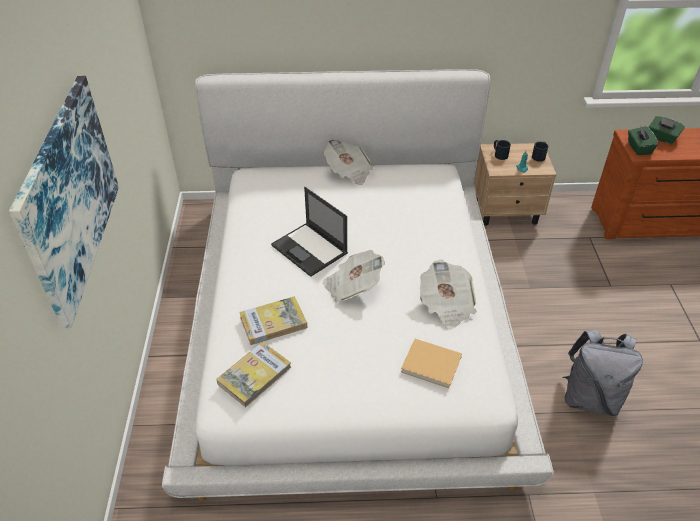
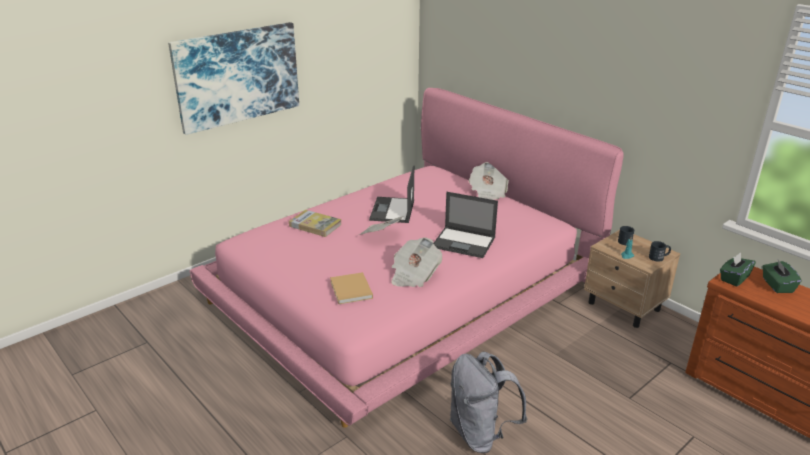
camera: 50 degrees right, 15 degrees down
(254, 375) = (268, 237): book -> none
(350, 320) = (404, 289): white bed -> pink bed
(423, 240) = (464, 242): none -> laptop

